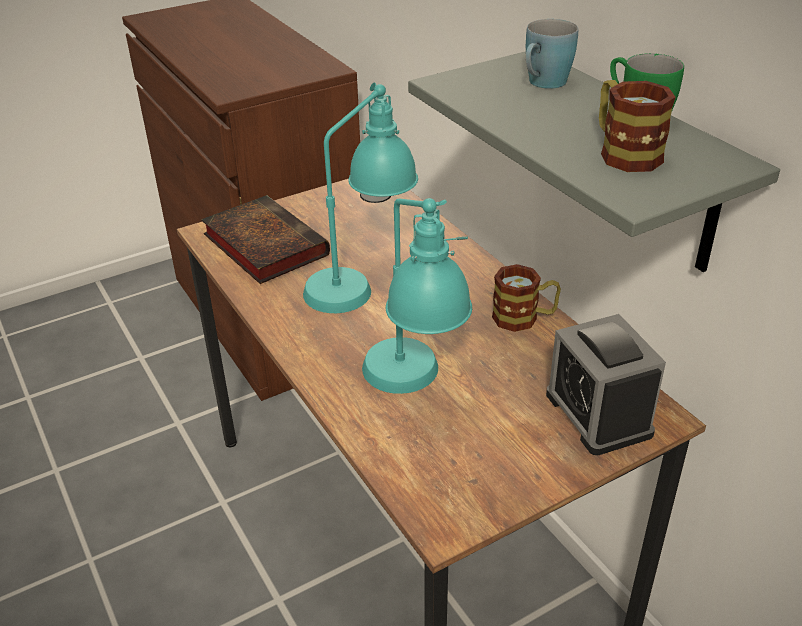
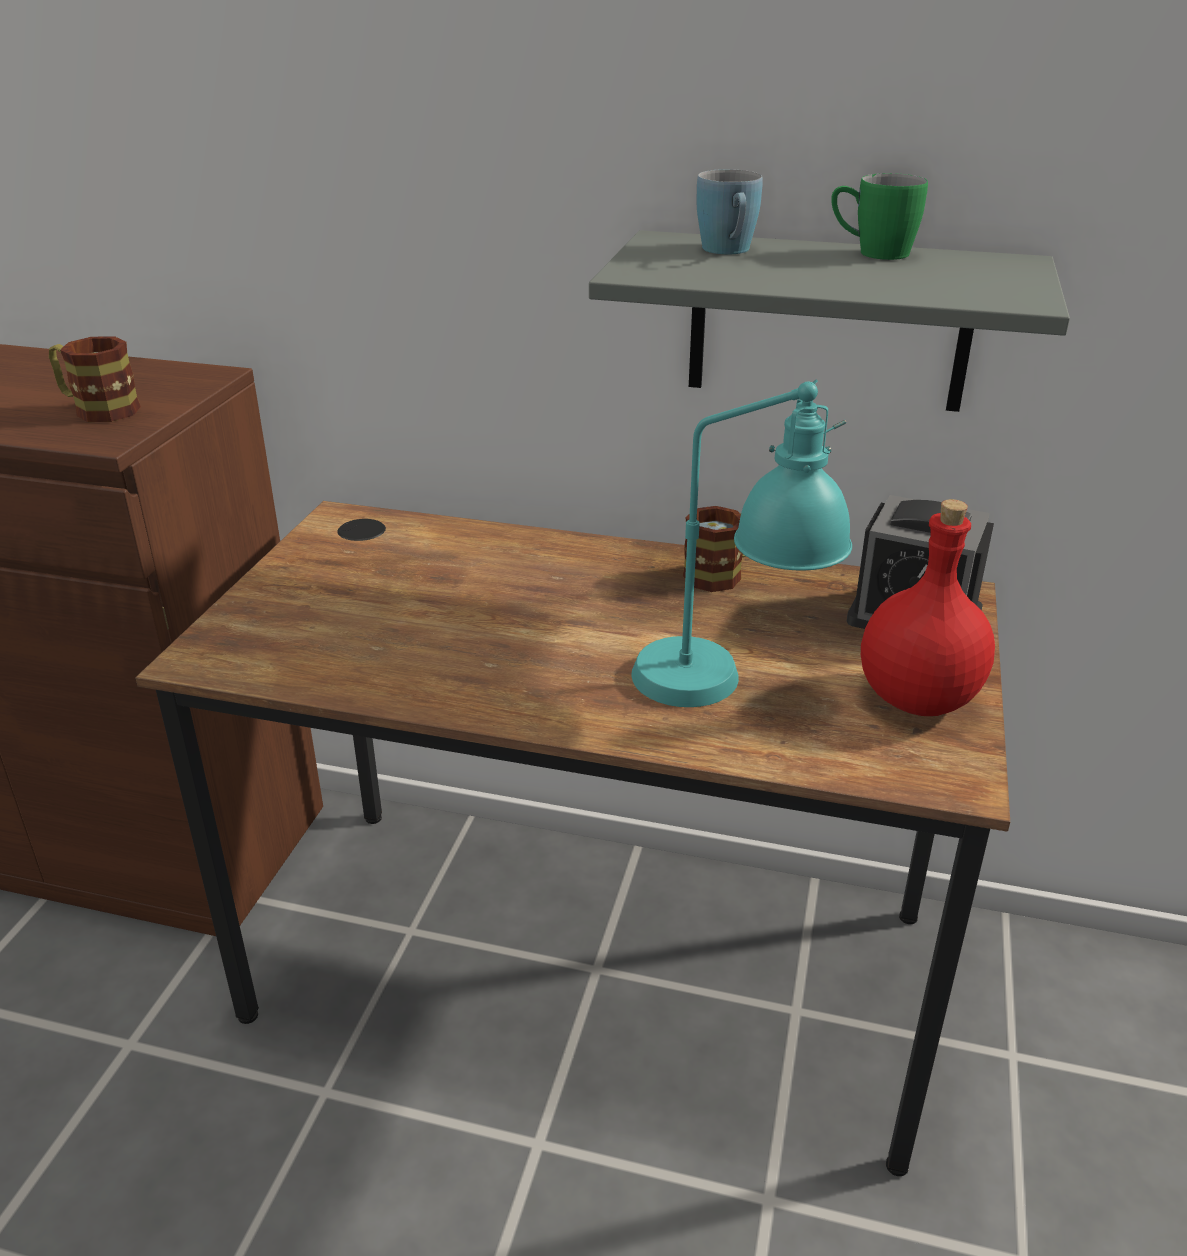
camera: 45 degrees left, 5 degrees down
(262, 244) = (303, 638): book -> none
(361, 281) = (500, 618): turquoise table lamp -> none
(506, 465) = (919, 700): none -> red bottle
(623, 152) = (930, 277): mug -> mug (97, 409)

